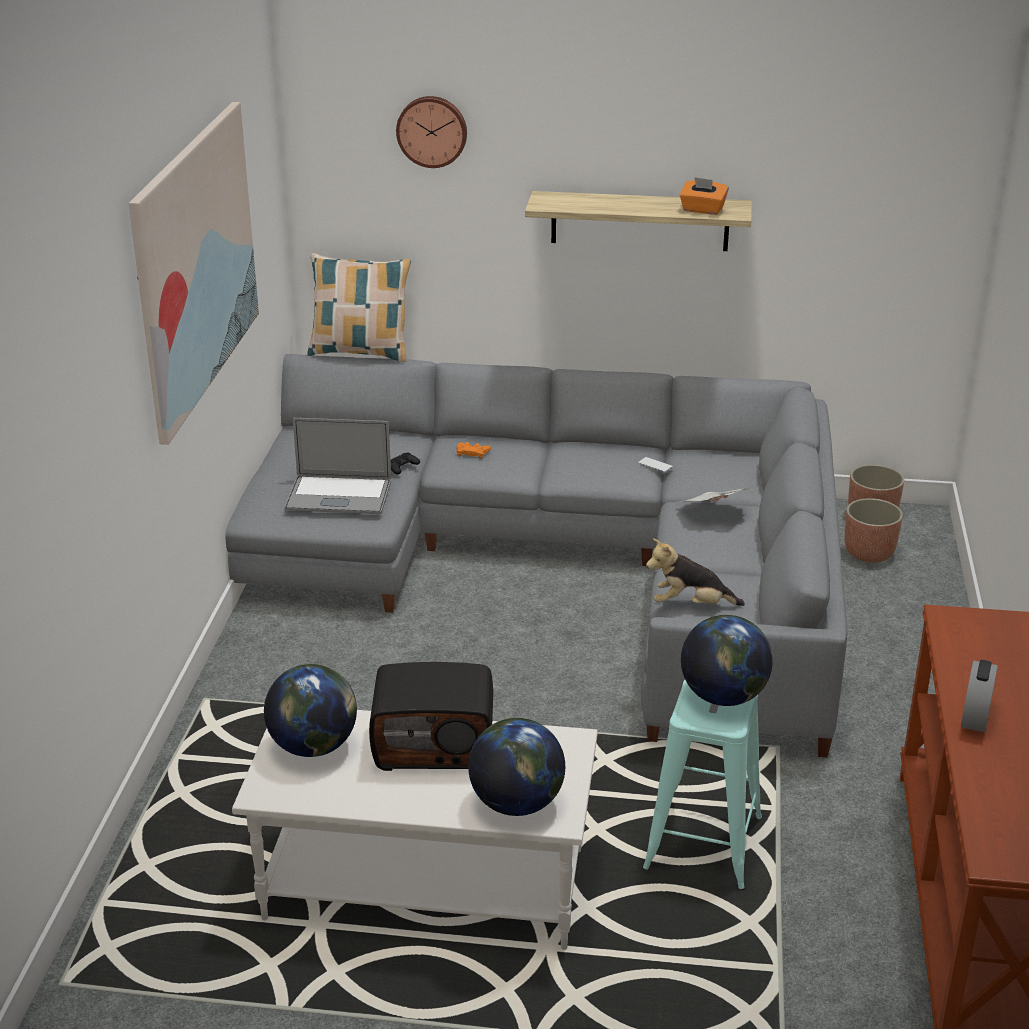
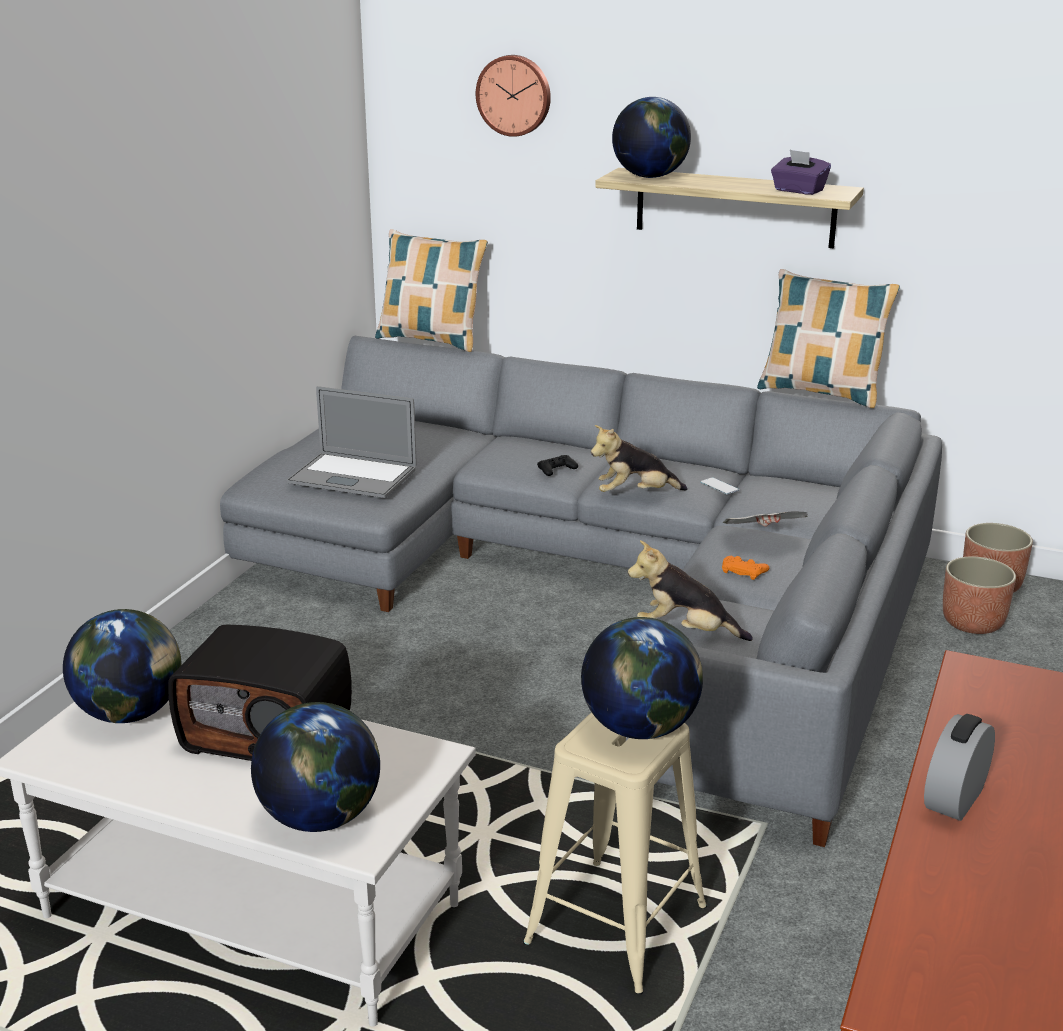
camera: 15 degrees right, 5 degrees down
(195, 264) = (180, 182): picture -> none
(402, 467) = (437, 458): black game controller -> black game controller (556, 469)
(472, 452) = (520, 453): orange game controller -> orange game controller (743, 571)
(569, 202) = (650, 177): none -> globe
(590, 482) = (635, 494): none -> plush toy
(702, 210) = (798, 191): orange tissue box -> purple tissue box
(703, 843) = (616, 925): turquoise stool -> beige stool
(724, 373) = (821, 393): none -> pillow

